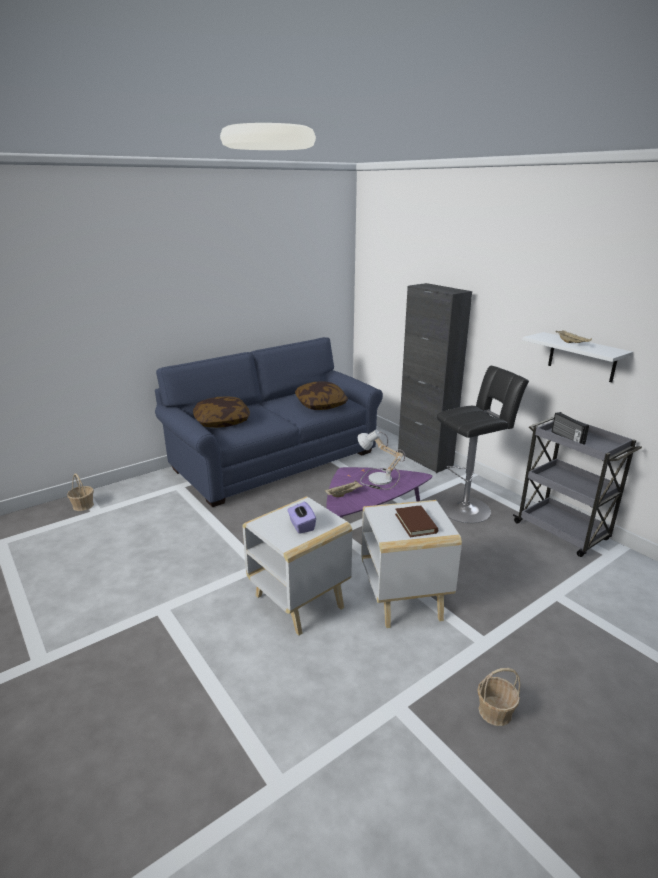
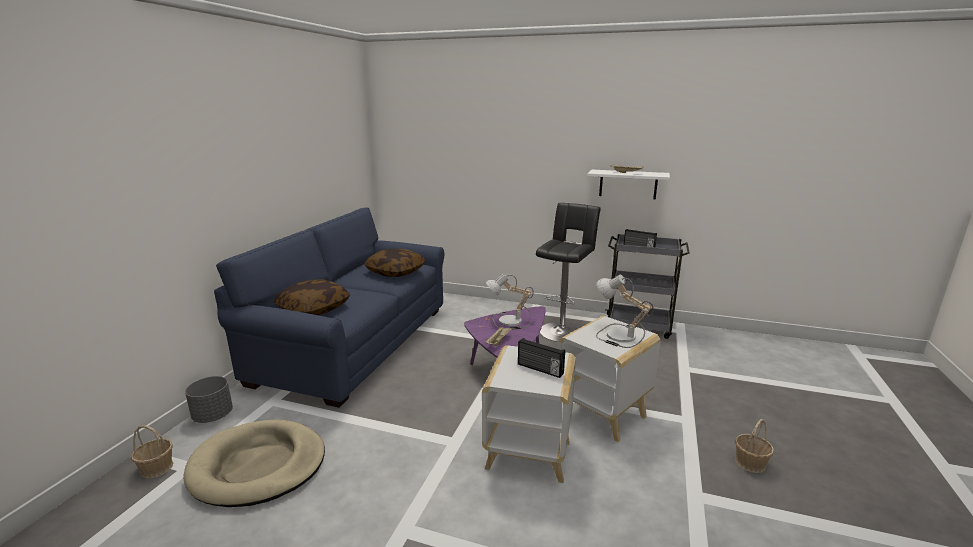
camera: 35 degrees left, 5 degrees down
(129, 527) = (258, 466): none -> beige dog bed
(138, 483) = (213, 416): none -> grey planter
(301, 526) = (540, 369): purple tissue box -> radio
(416, 523) = (617, 336): brown book -> table lamp
(424, 459) = (488, 304): black cabinet -> none

